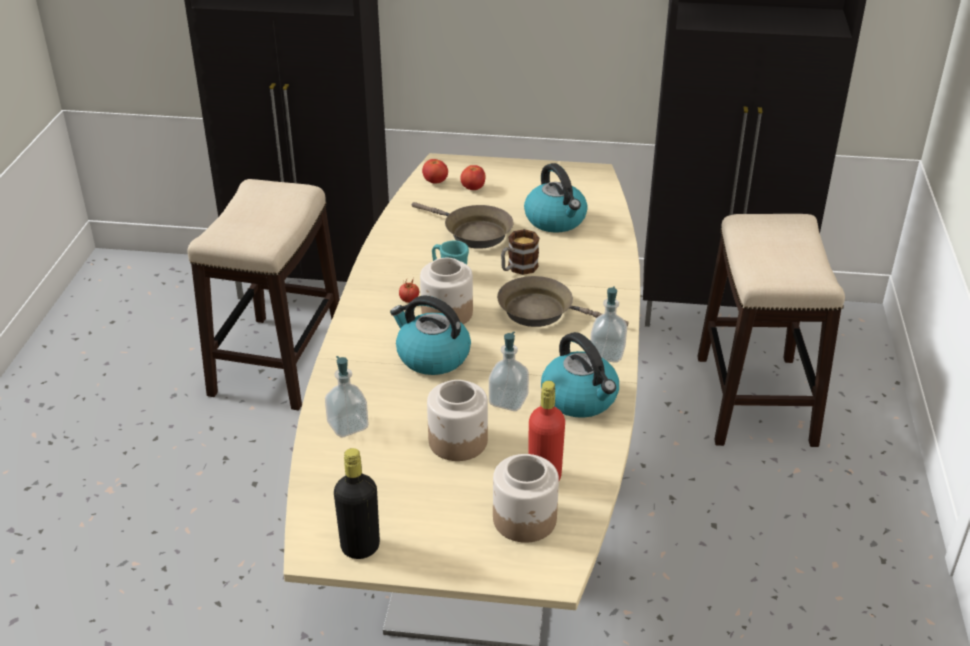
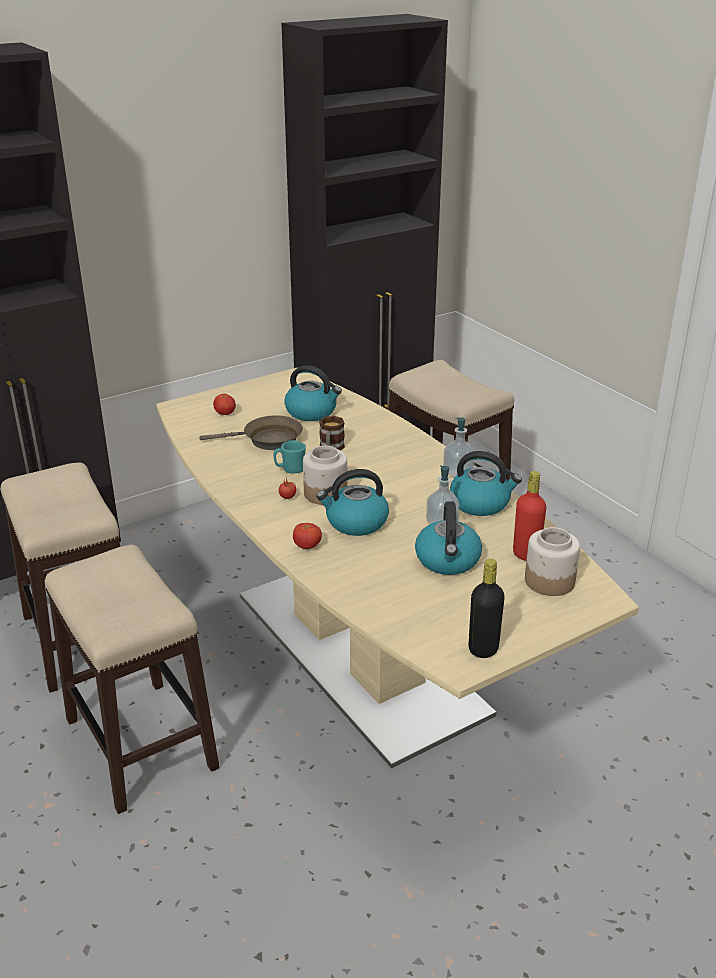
camera: 40 degrees left, 5 degrees down
(221, 479) = (140, 742): none -> stool
(348, 426) = (365, 588): soap dispenser -> none
(435, 182) = (190, 419): tomato -> tomato (307, 546)
(459, 441) = (448, 560): jar -> kettle
(542, 311) = (384, 466): brown frying pan -> none

